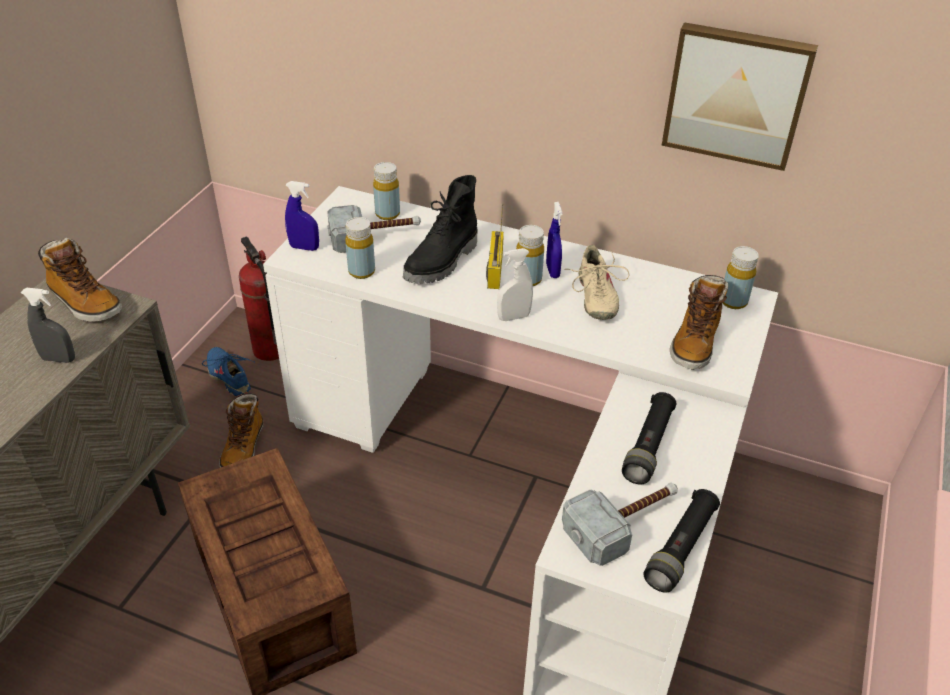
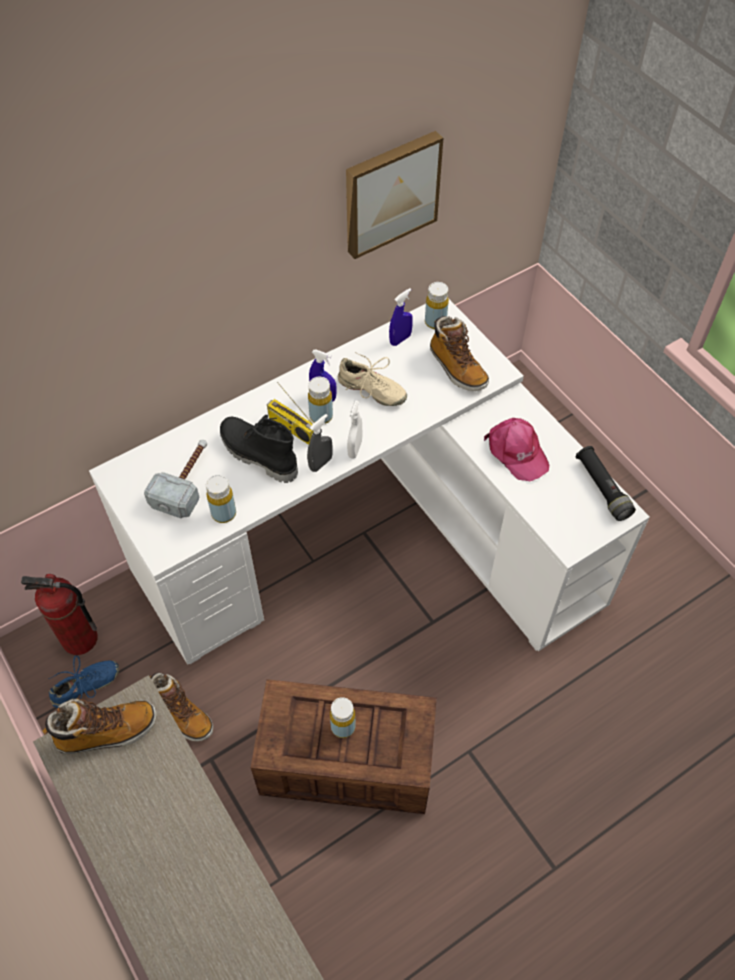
camera: 55 degrees left, 15 degrees up
(59, 359) = (171, 778): grey spray bottle -> grey spray bottle (320, 463)
(229, 376) = (86, 687): blue shoe -> blue shoe turned 150 degrees clockwise
(304, 247) = (157, 537): blue spray bottle -> blue spray bottle (400, 339)
(387, 214) = (162, 457): yellow bottle -> yellow bottle (343, 727)
(443, 262) = (257, 455): black boot -> black boot turned 150 degrees clockwise
(624, 523) = (567, 504): hammer -> none
(648, 446) = (516, 452): black flashlight -> pink cap

